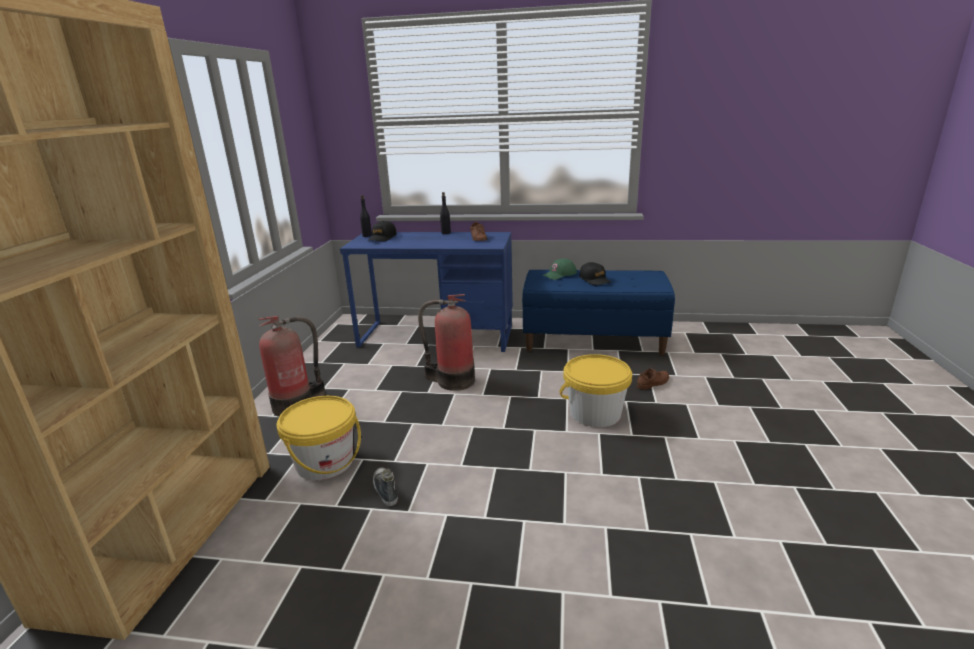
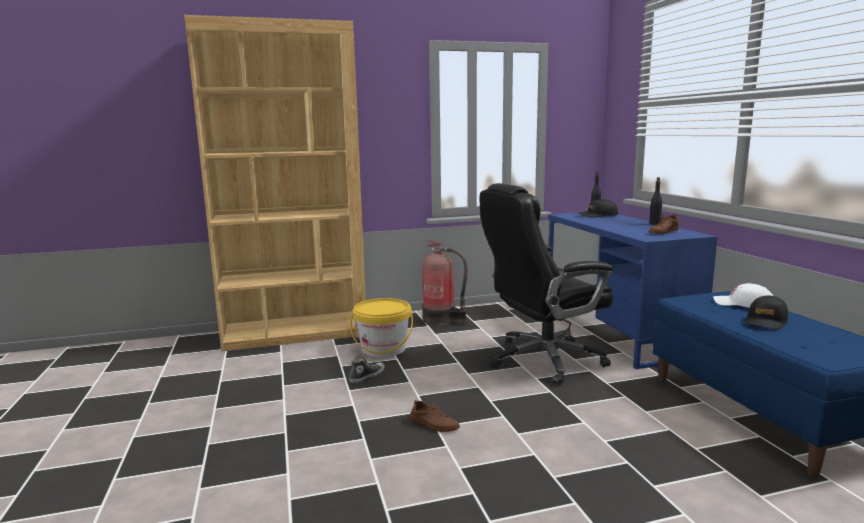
camera: 65 degrees right, 10 degrees down
(453, 381) = (543, 360): fire extinguisher -> black office chair
(559, 274) = (743, 304): green cap -> white cap
(595, 413) = (572, 445): yellow bucket -> none
(653, 382) = (706, 477): brown shoe -> brown shoe (434, 424)

